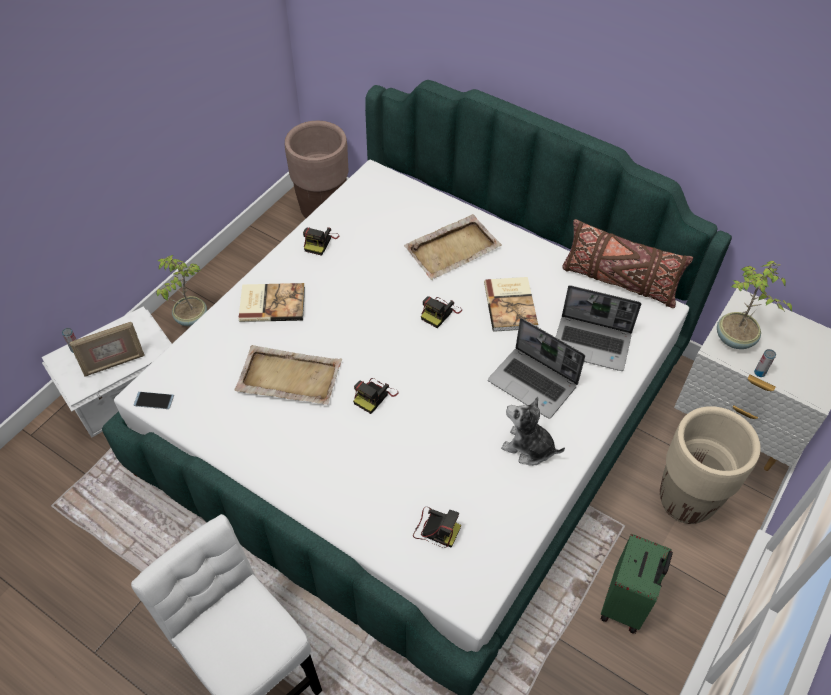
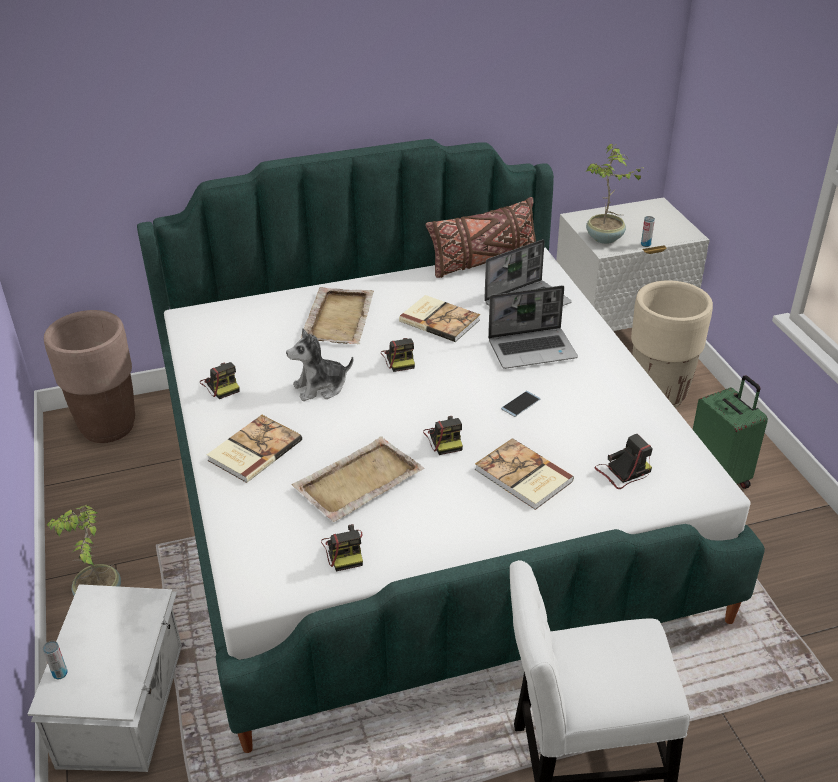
camera: 50 degrees left, 15 degrees down
(114, 364) = (125, 649): picture frame -> none
(153, 400) = (268, 593): phone -> phone (520, 404)
(219, 413) = (344, 550): none -> camera
(374, 468) = (523, 477): none -> book
(528, 447) = (592, 383): plush toy -> plush toy (321, 387)

